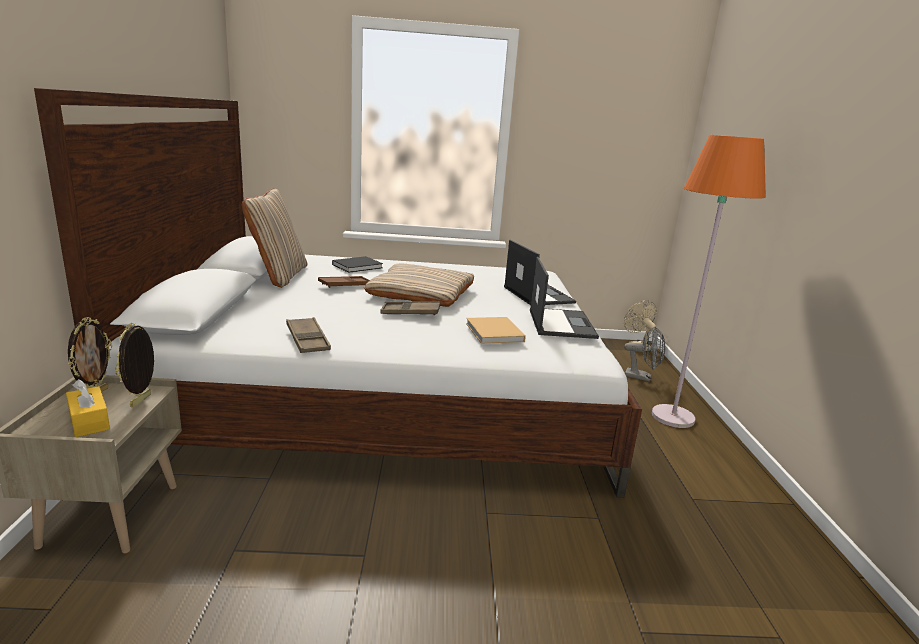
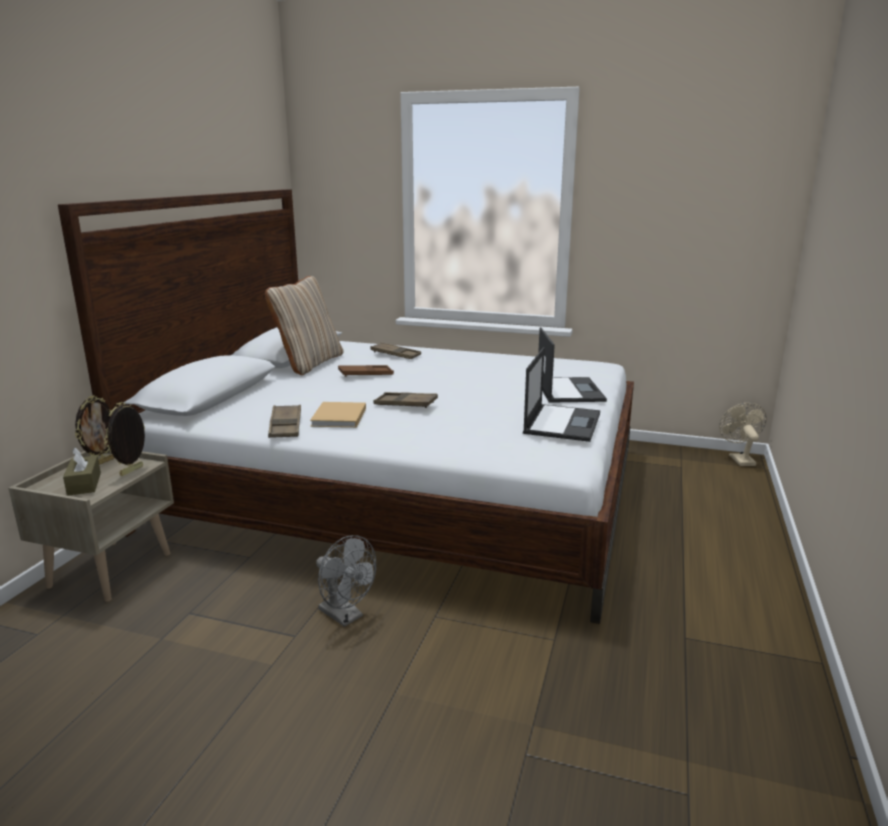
camera: 20 degrees right, 0 degrees up
(89, 421) = (84, 484): yellow tissue box -> brown tissue box
(358, 266) = (395, 355): black book -> brown tray
(421, 293) = (436, 384): beige pillow -> none
(495, 333) = (474, 429): beige book -> beige book (338, 418)
(642, 377) = (718, 497): grey fan -> grey fan (346, 616)
(673, 417) = (727, 546): orange floor lamp -> none

